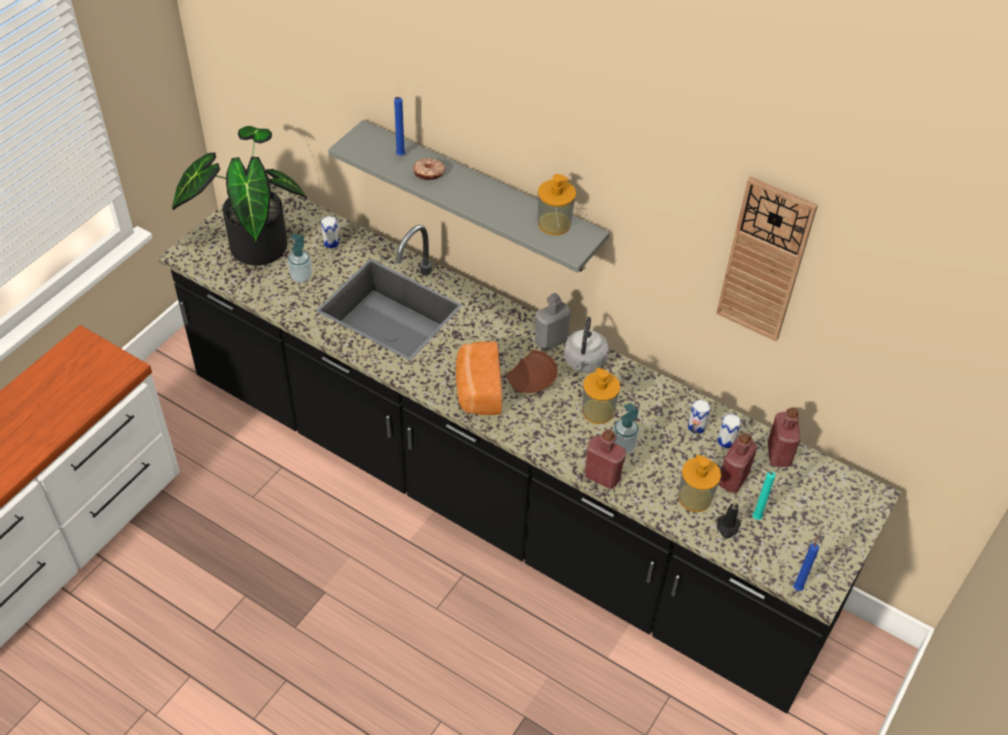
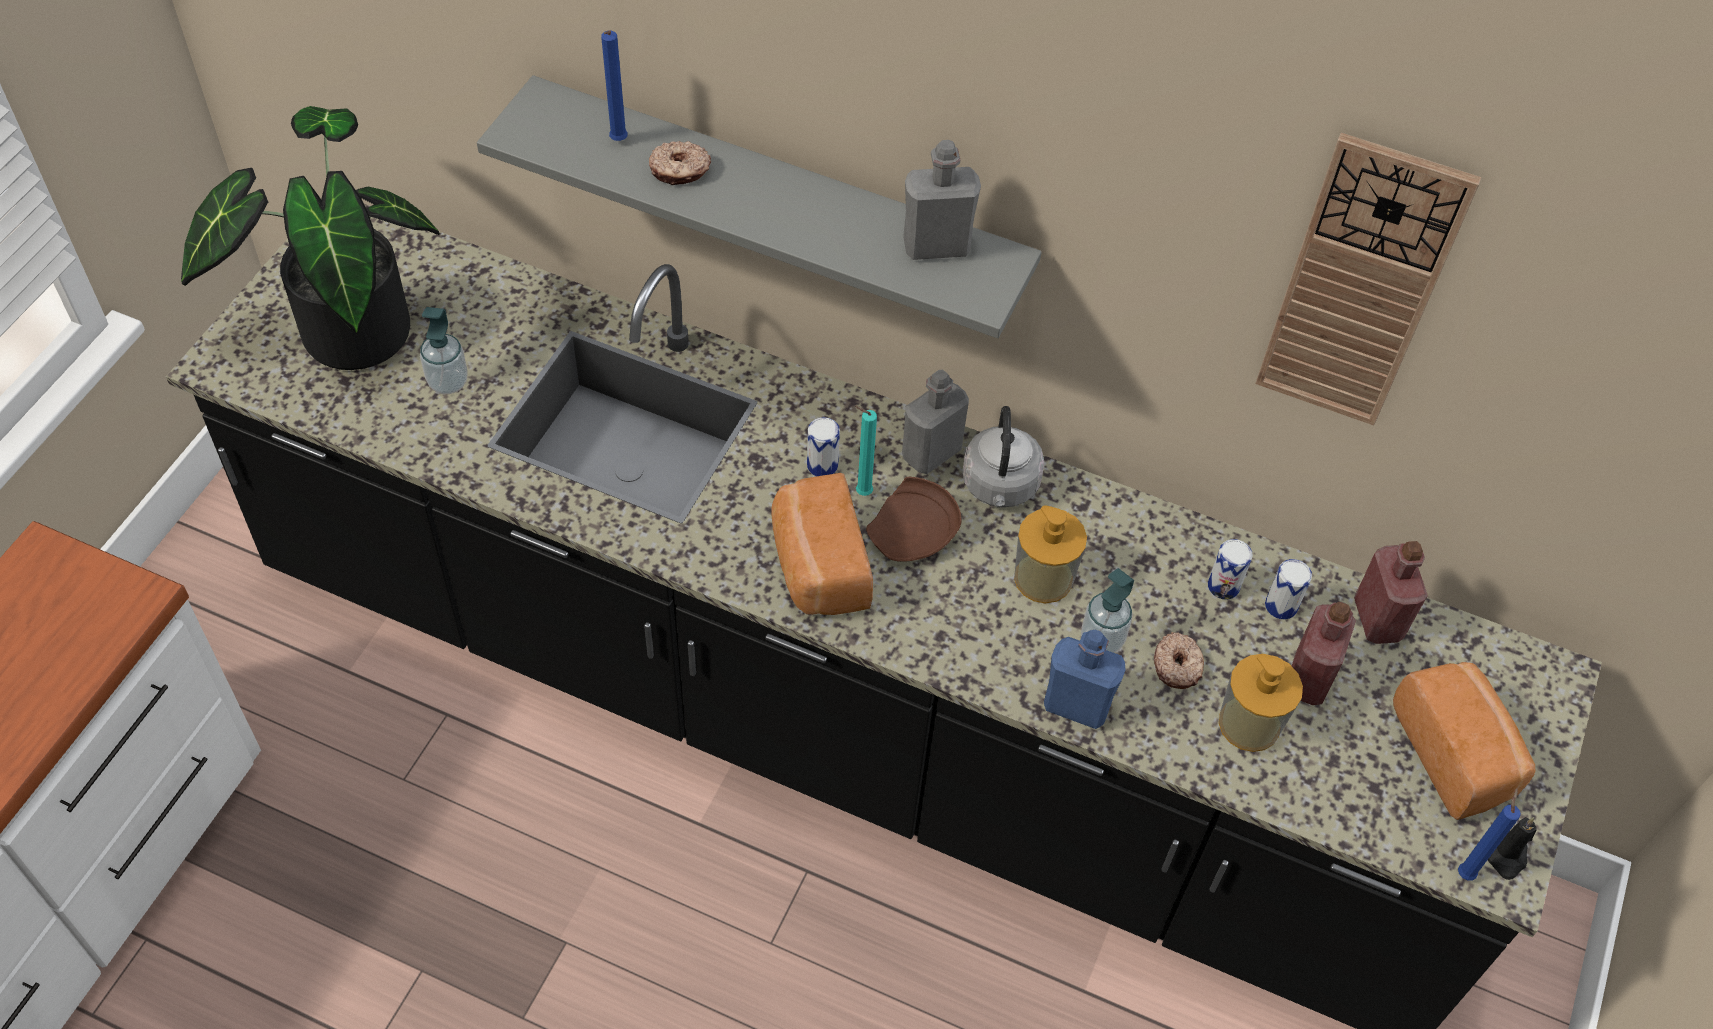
camera: 10 degrees left, 5 degrees up
(331, 243) = (492, 308): can -> can (822, 465)
(554, 223) = (936, 246): soap dispenser -> grey bottle
(602, 476) = (1076, 706): red bottle -> blue bottle
(662, 464) = (1177, 666): none -> donut
(727, 527) = (1318, 773): black candle -> black candle (1505, 856)
(755, 517) = (1362, 747): turquoise candle -> turquoise candle (861, 493)
(807, 527) = (1456, 754): none -> bread

